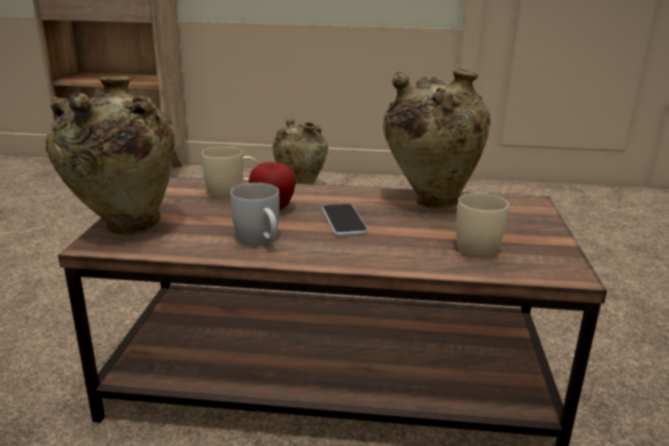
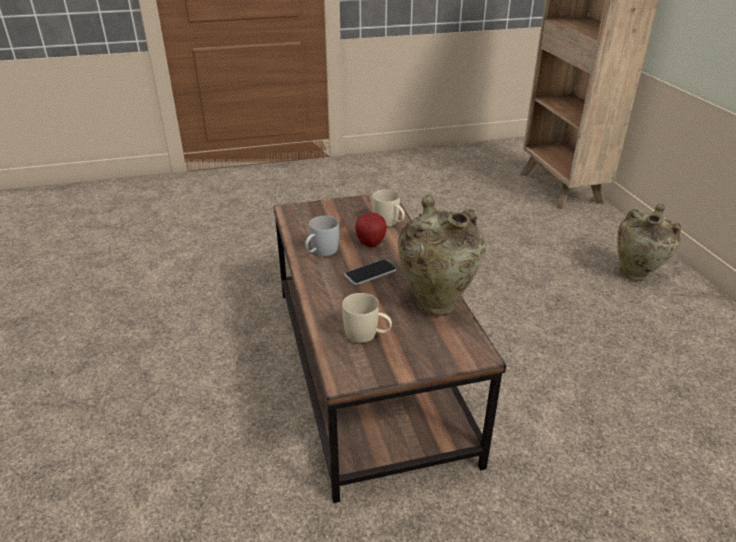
camera: 70 degrees right, 10 degrees up
(124, 228) = (311, 210): beige vase -> none

